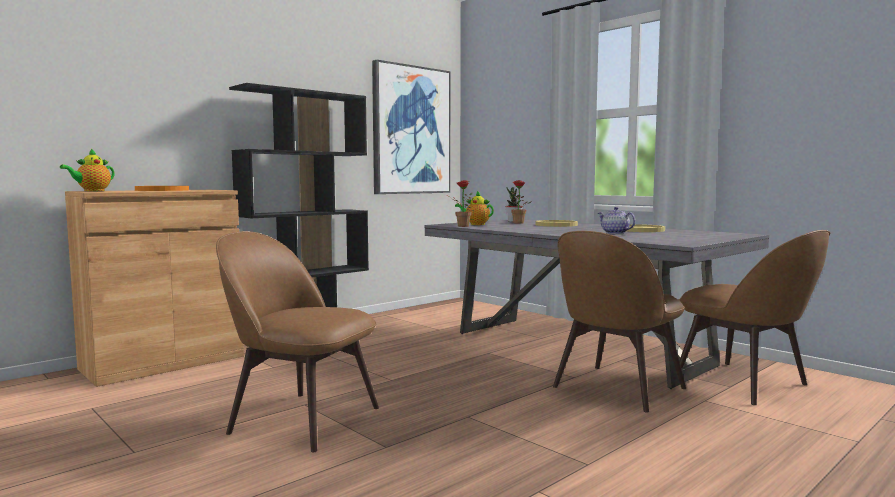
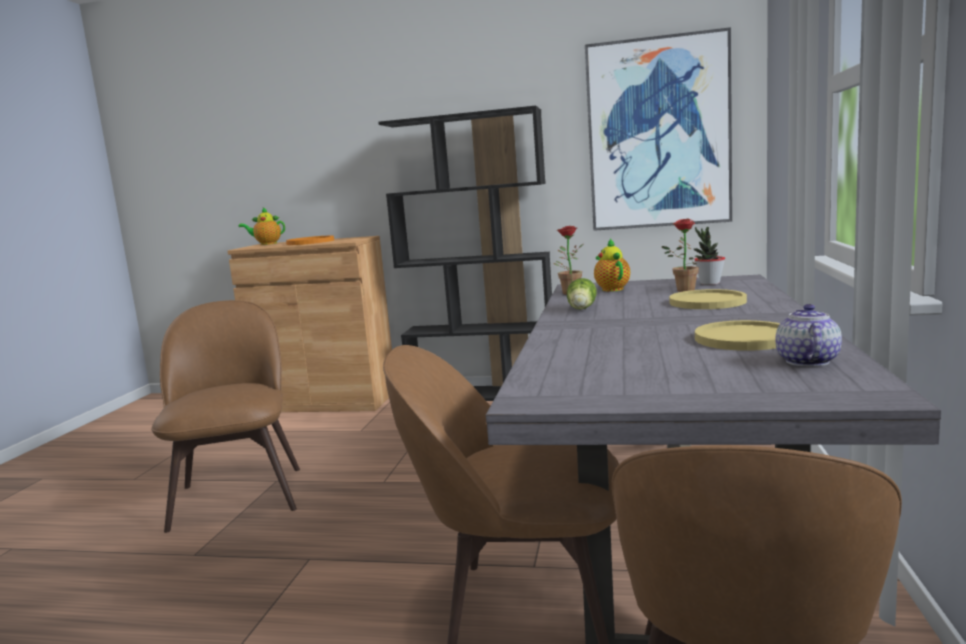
camera: 55 degrees right, 5 degrees up
(515, 229) = (581, 309): none -> lettuce
(614, 233) = (643, 342): teapot -> teapot (806, 361)

